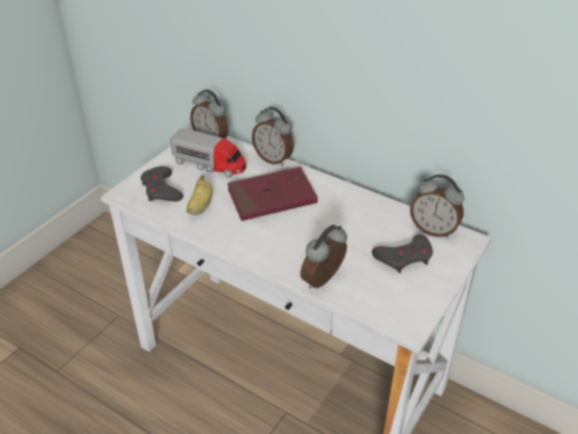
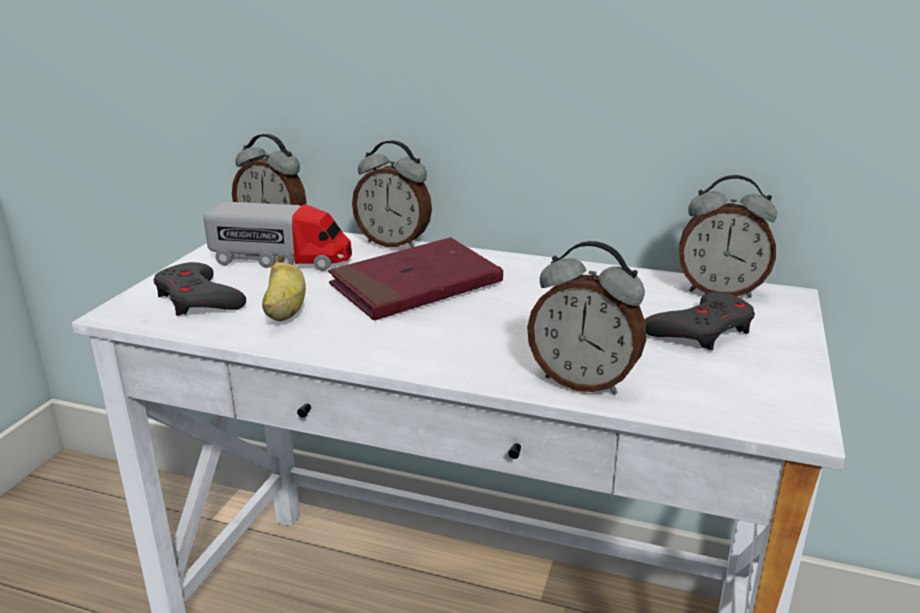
camera: 15 degrees left, 15 degrees down
(324, 281) = (583, 381): alarm clock -> alarm clock turned 90 degrees counterclockwise

